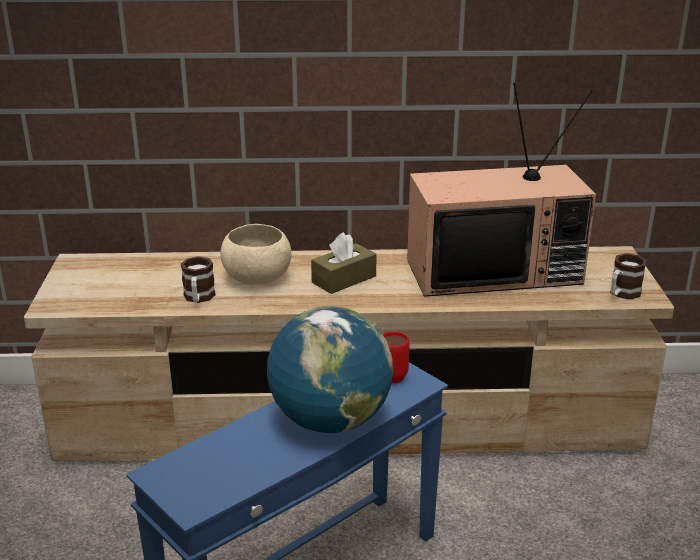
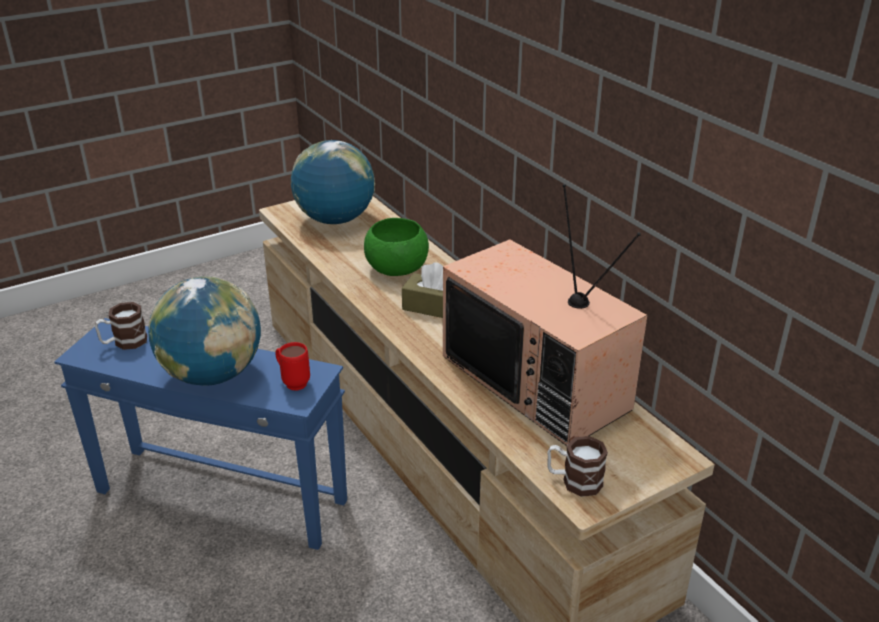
camera: 60 degrees right, 5 degrees up
(119, 282) = (335, 220): none -> globe
(198, 298) = (340, 257): mug -> mug (124, 342)
(256, 278) = (397, 268): beige bowl -> green bowl

